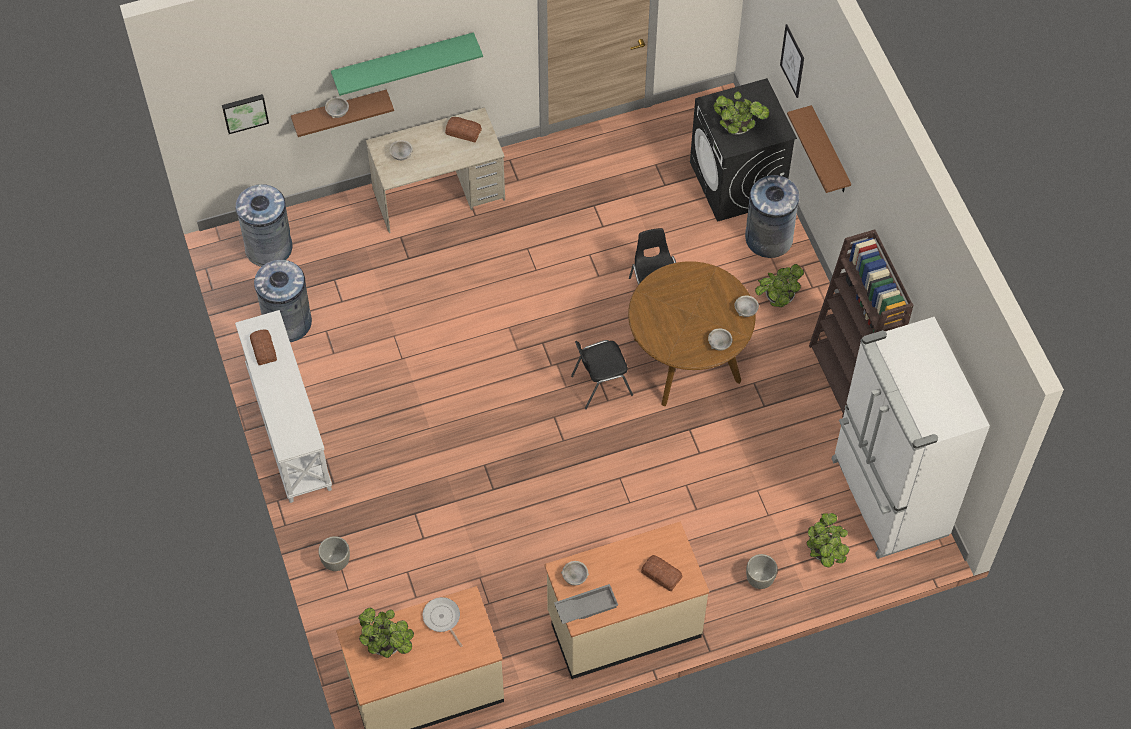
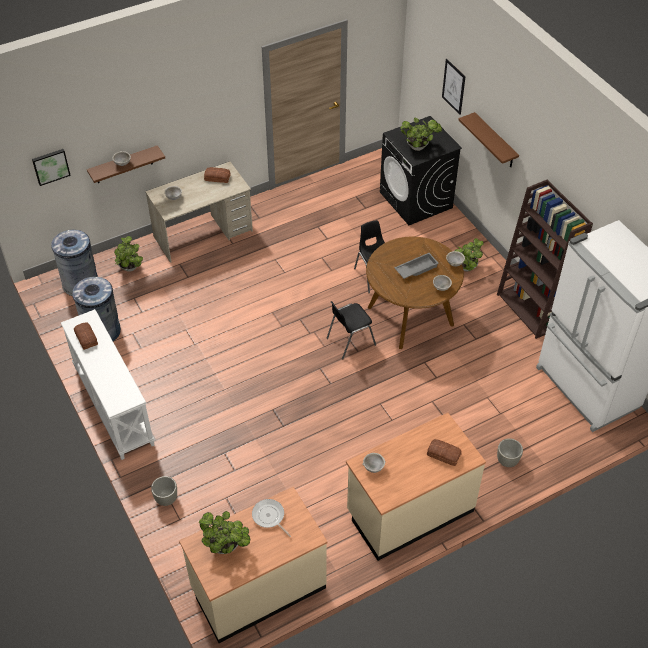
camera: 10 degrees left, 10 degrees down
(403, 60) = (168, 117): green shelf -> none
(586, 606) = (388, 488): grey tray -> grey tray (416, 268)
(768, 238) = (447, 231): grey trash can -> none
(824, 554) = (551, 435): potted plant -> potted plant (130, 268)

